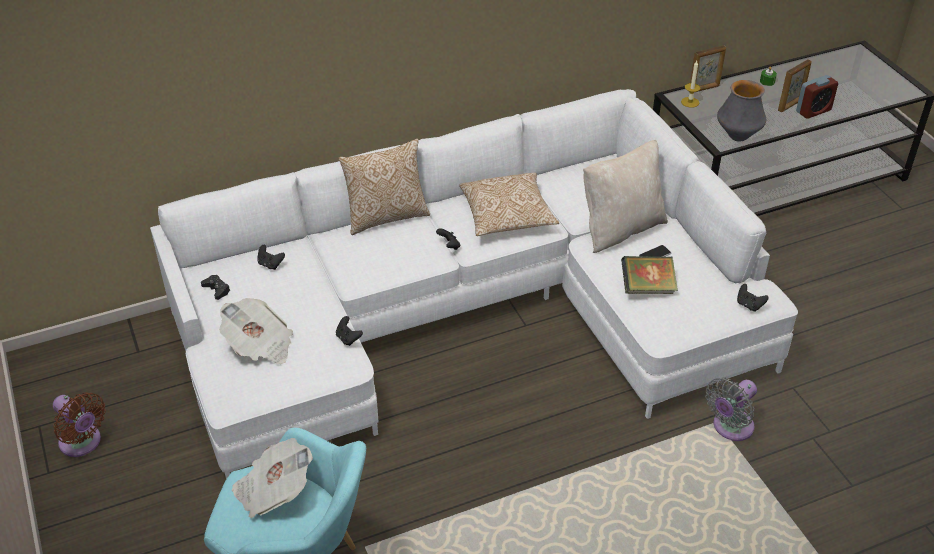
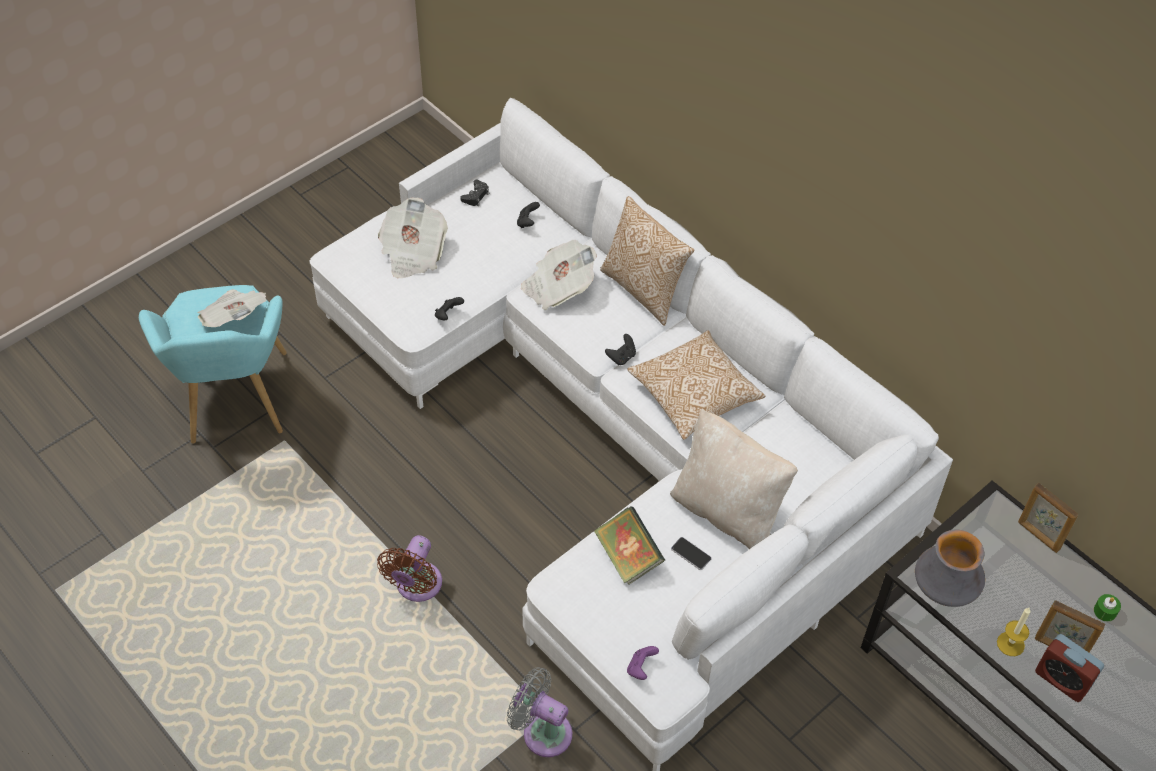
camera: 70 degrees right, 10 degrees up
(82, 443) = (338, 202): brown fan -> brown fan (416, 586)
(355, 264) = (558, 287): none -> newspaper
(690, 102) = (995, 524): candle -> candle (1010, 644)
(749, 305) = (641, 668): black game controller -> purple game controller

